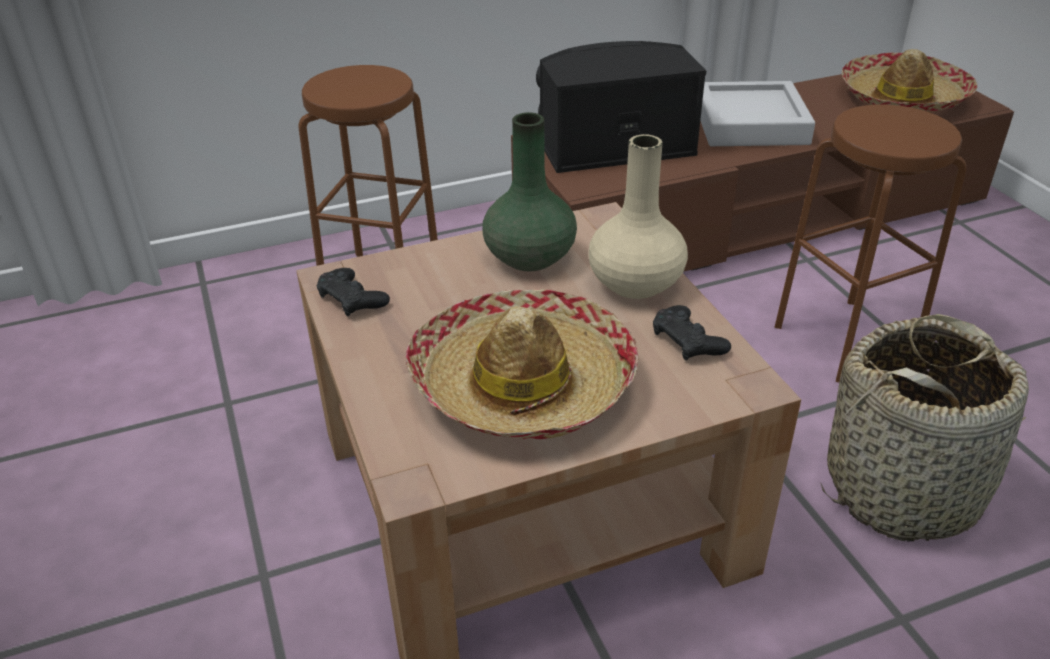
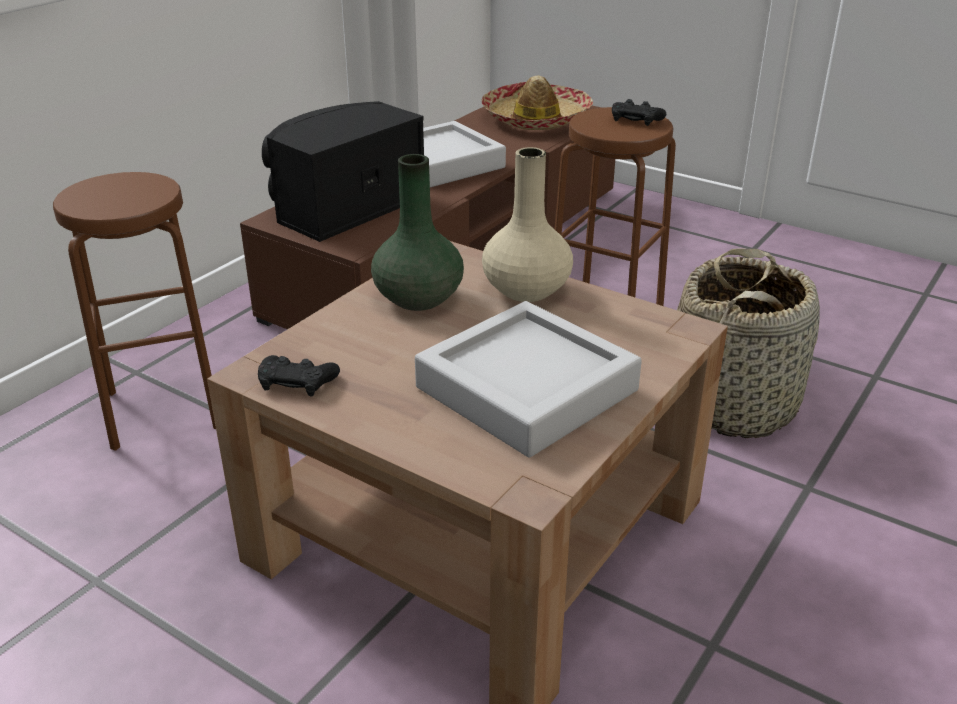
camera: 35 degrees left, 5 degrees down
(523, 383) = (526, 389): hat -> grey tray
(688, 341) = (611, 316): black game controller -> black game controller (636, 120)

